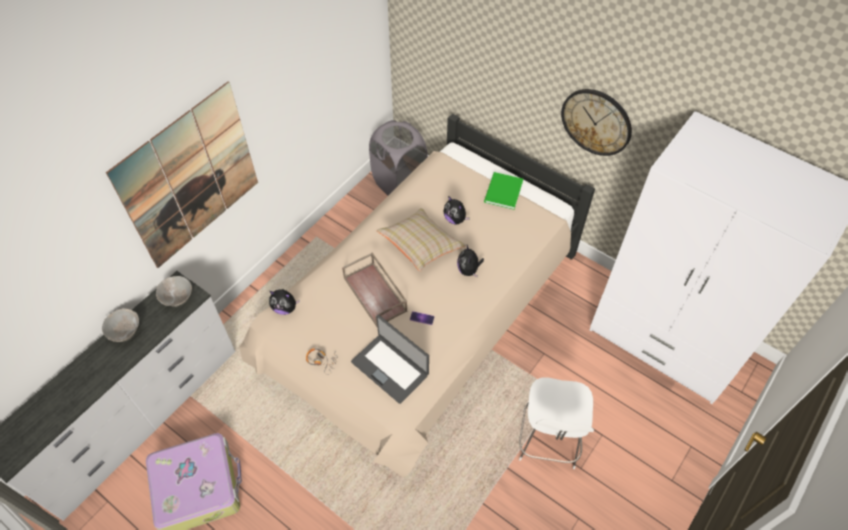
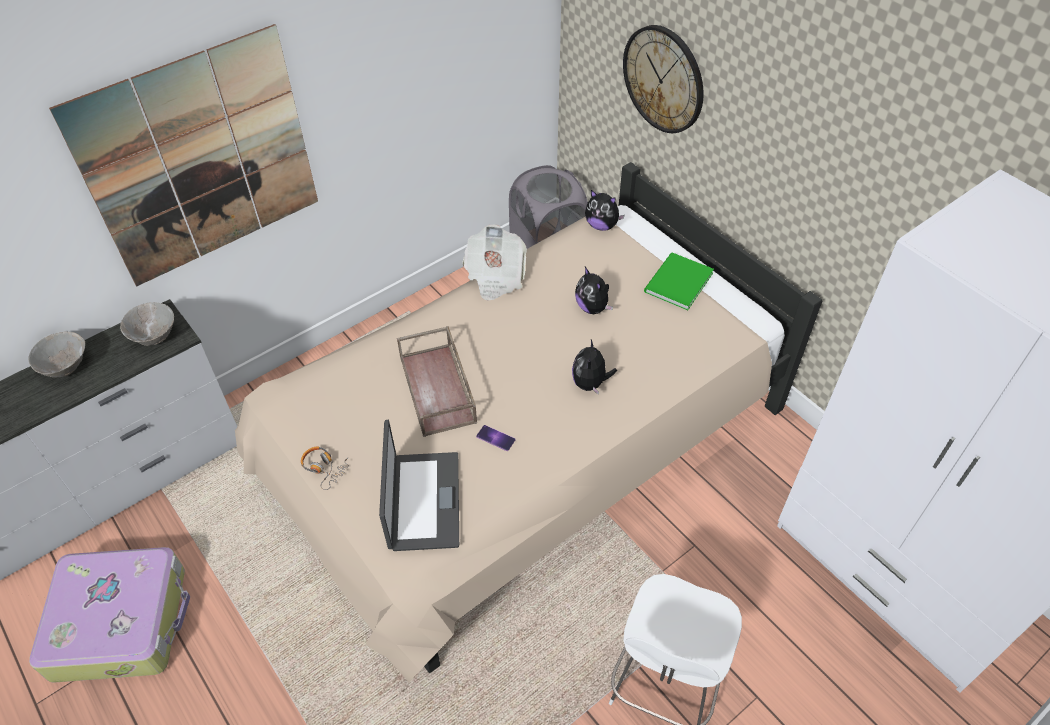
camera: 15 degrees right, 5 degrees down
(285, 308) = (301, 382): plush toy -> plush toy (602, 225)
(386, 210) = (495, 276): none -> newspaper
(390, 368) = (422, 501): laptop -> laptop turned 150 degrees counterclockwise
(421, 246) = (528, 335): beige pillow -> none
(596, 122) = (836, 185): wall clock -> wall clock (663, 79)

